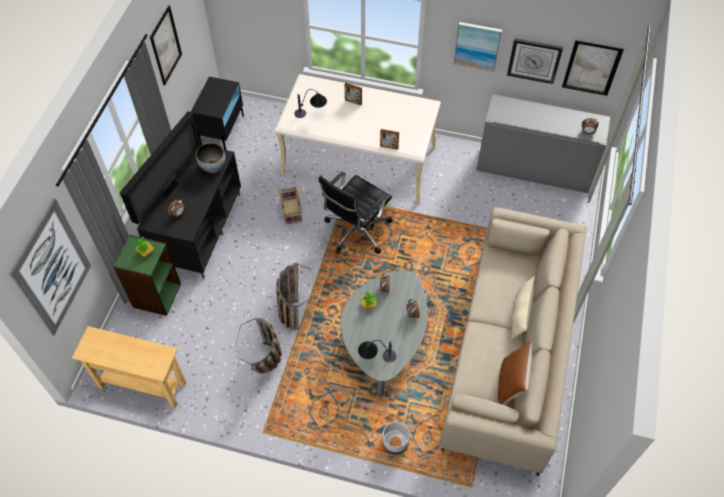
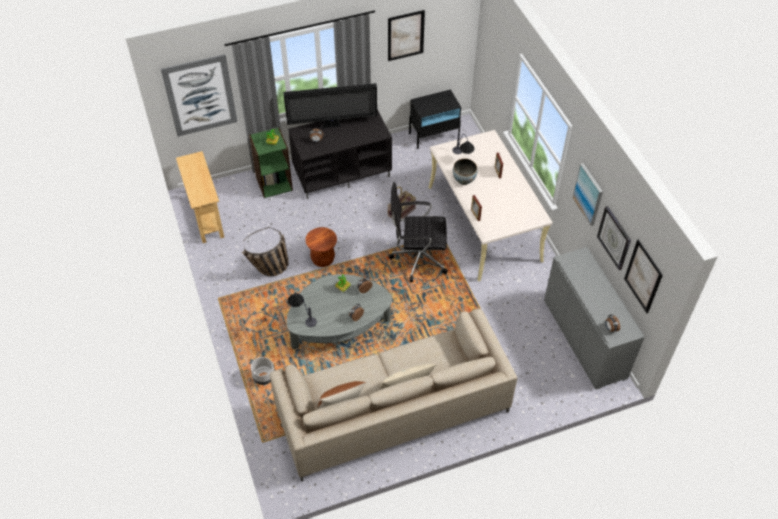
camera: 55 degrees right, 5 degrees down
(213, 167) = (369, 134): bowl -> bowl (464, 180)
(292, 308) = (323, 259): basket -> brown stool

